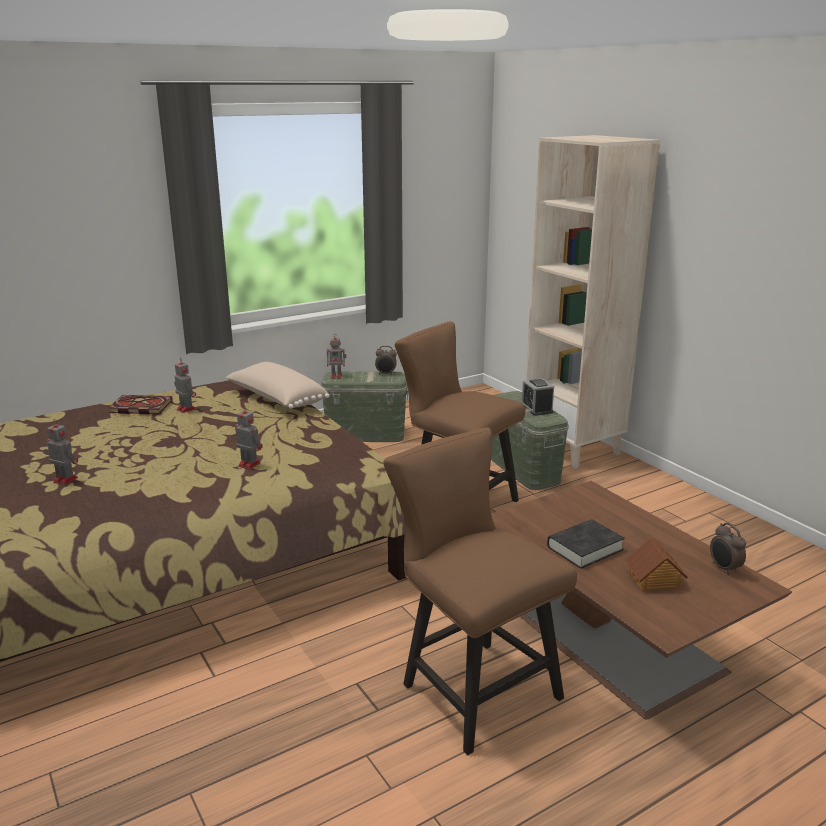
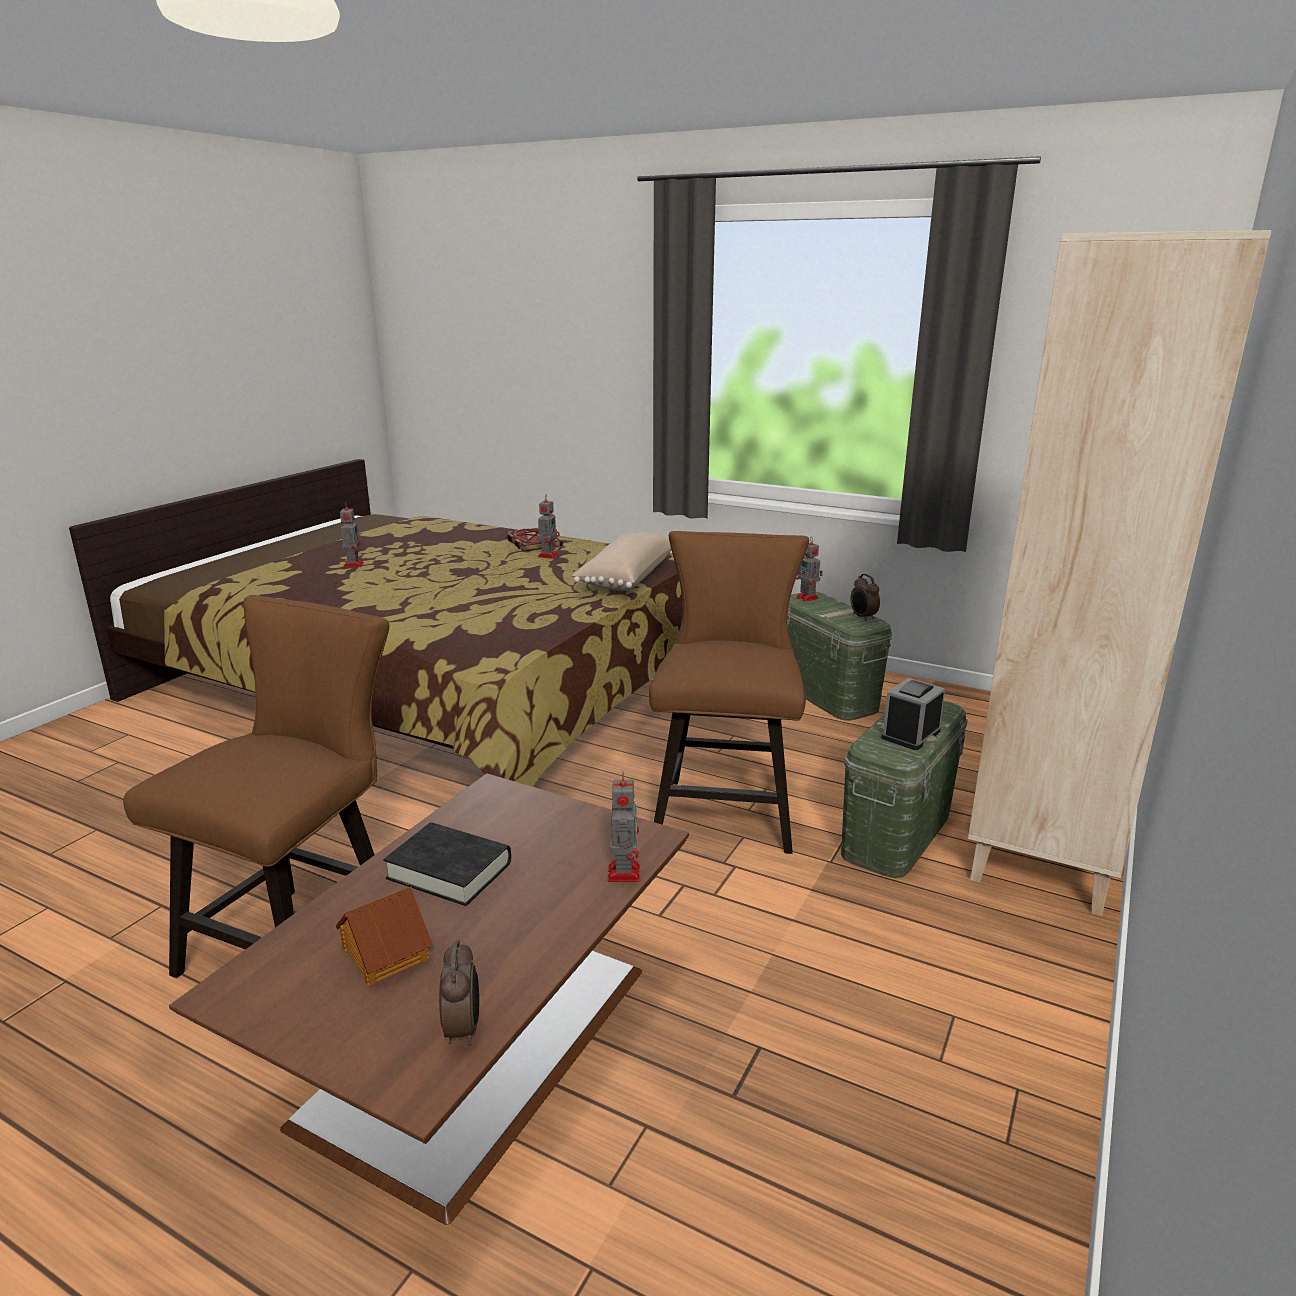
camera: 60 degrees right, 0 degrees up
(248, 464) = (443, 610): toy robot -> toy robot (624, 872)
(724, 568) = (463, 1028): alarm clock -> alarm clock turned 135 degrees clockwise

